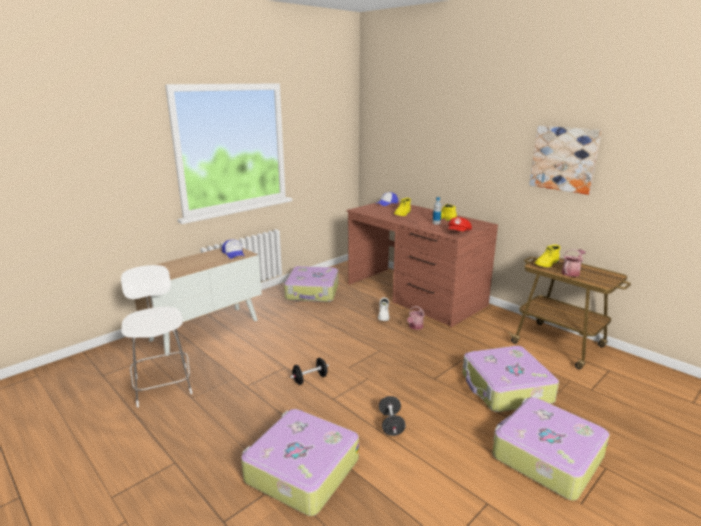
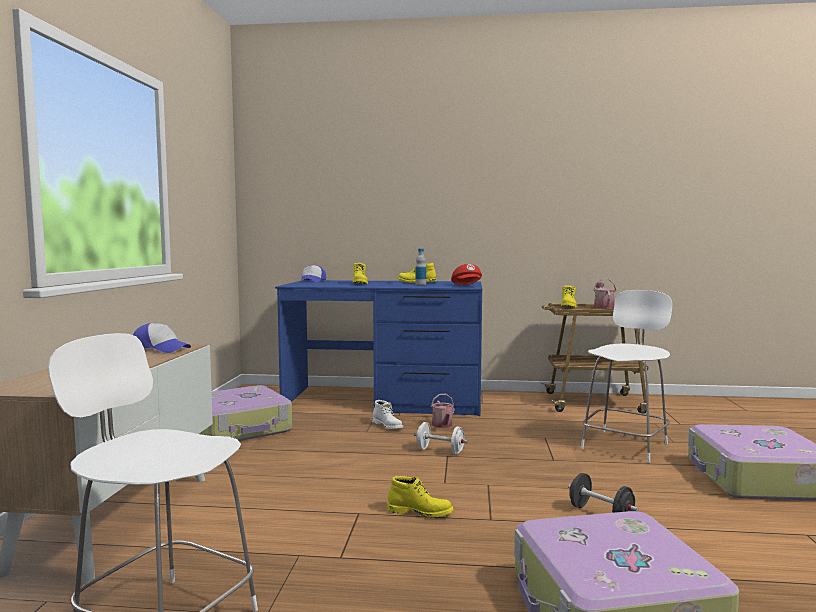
camera: 40 degrees left, 15 degrees down
(310, 379) = (420, 512): black dumbbell -> yellow boot
(382, 345) = (440, 451): none -> white dumbbell
(414, 294) = (385, 400): brown desk -> blue desk
(505, 388) = (625, 445): suitcase -> white stool
(564, 159) = (548, 193): picture -> none

